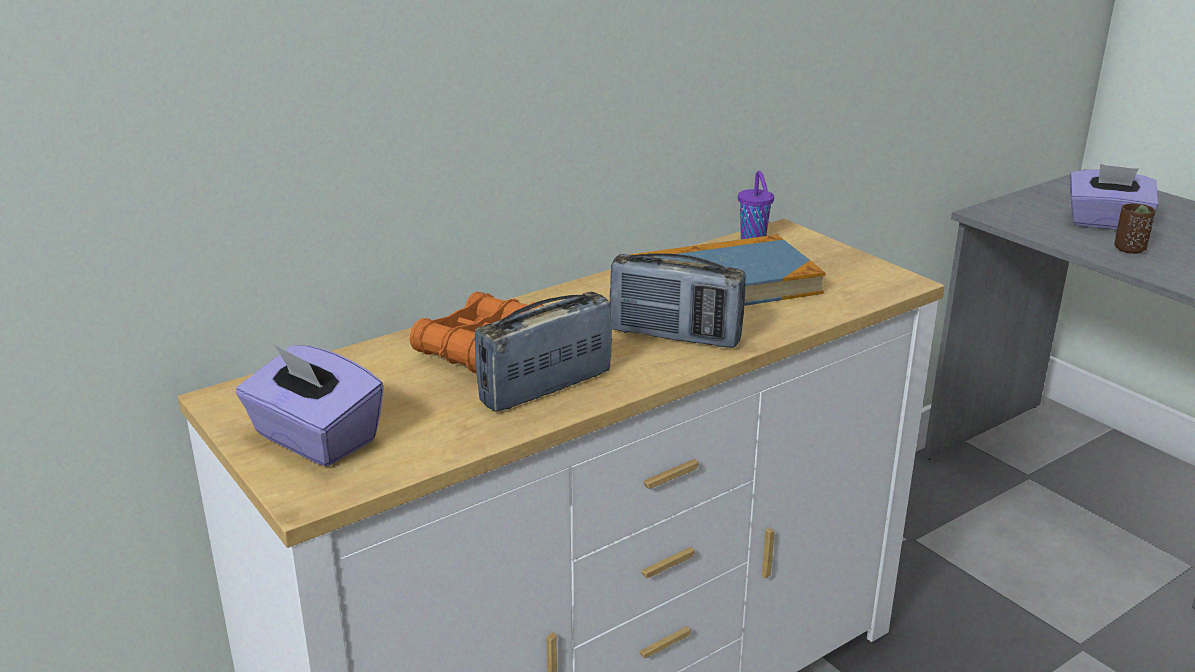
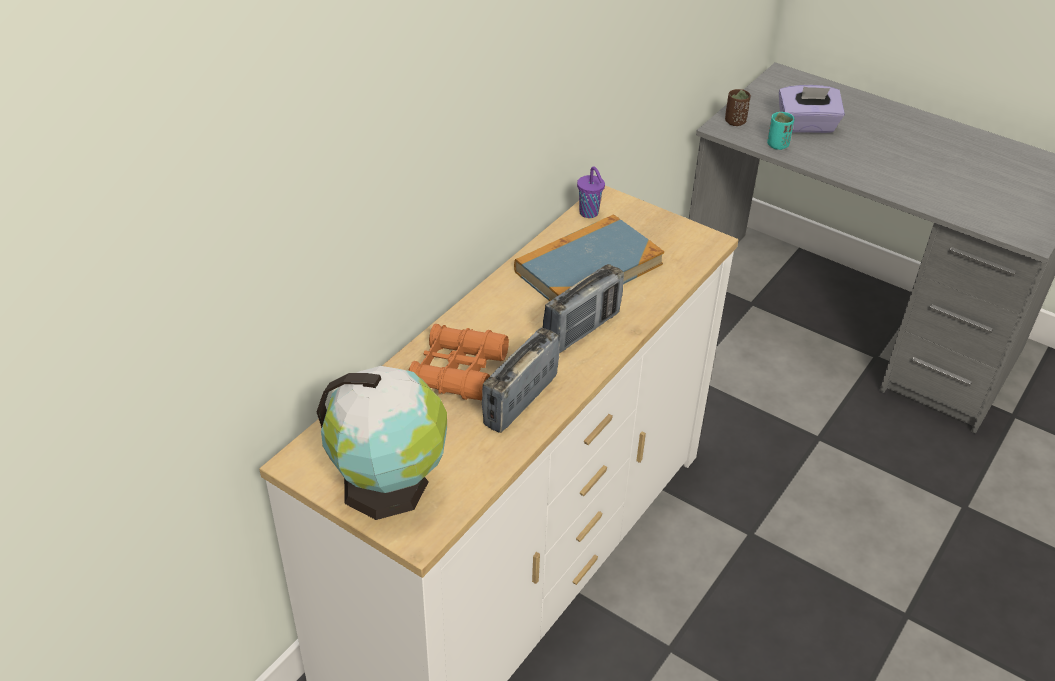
camera: 20 degrees left, 15 degrees up
(314, 439) = (389, 486): purple tissue box -> globe
(675, 336) = (582, 330): radio -> radio turned 45 degrees counterclockwise
(1057, 235) = (777, 145): none -> turquoise cup
(1129, 249) = (829, 153): brown cup -> brown cup (735, 122)

